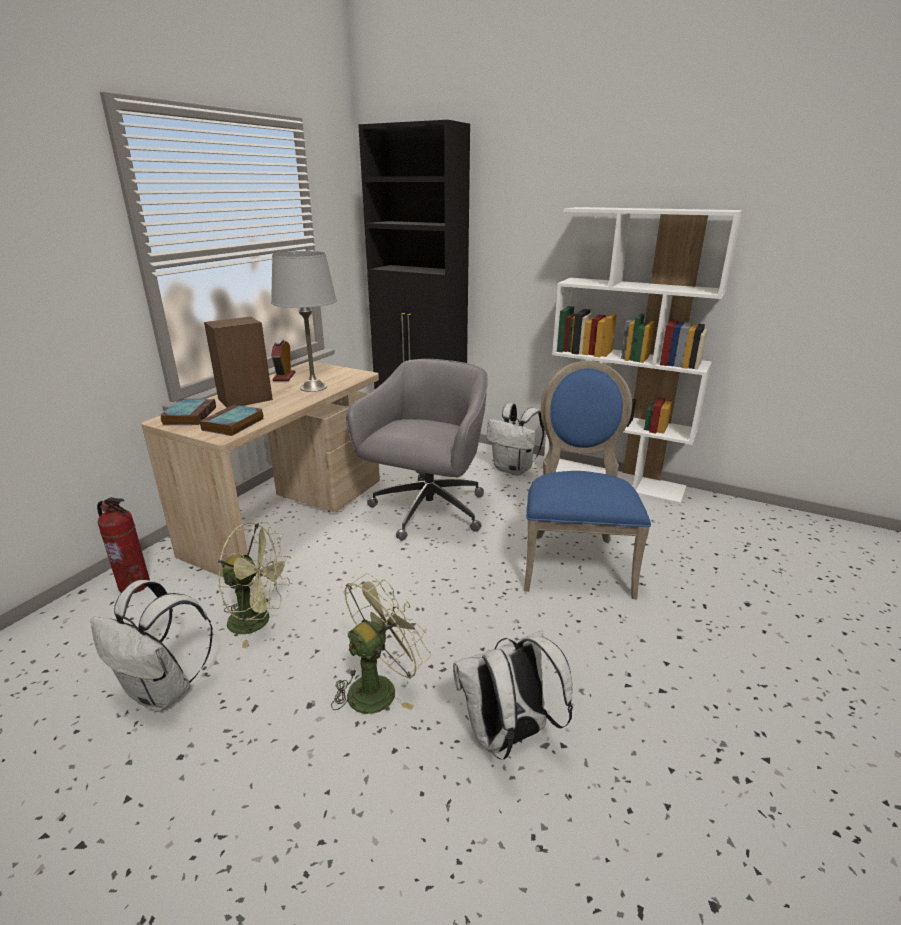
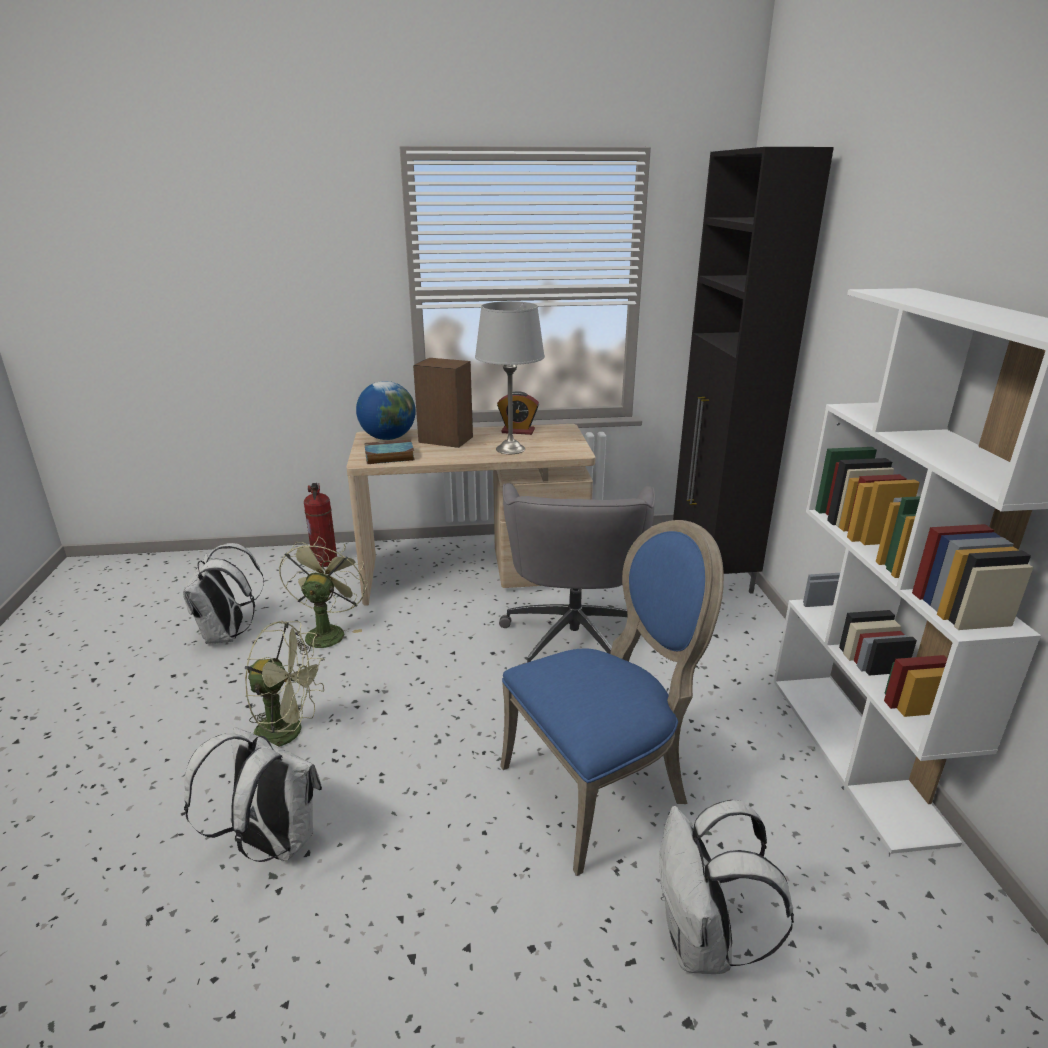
camera: 55 degrees right, 0 degrees up
(190, 415) = (388, 438): book -> globe
(259, 621) = (326, 632): green fan -> green fan turned 150 degrees counterclockwise
(284, 377) = (518, 431): alarm clock -> alarm clock turned 135 degrees counterclockwise
(427, 511) = (574, 637): grey office chair -> grey office chair turned 105 degrees clockwise
(514, 469) = (748, 656): white backpack -> white backpack (702, 942)

